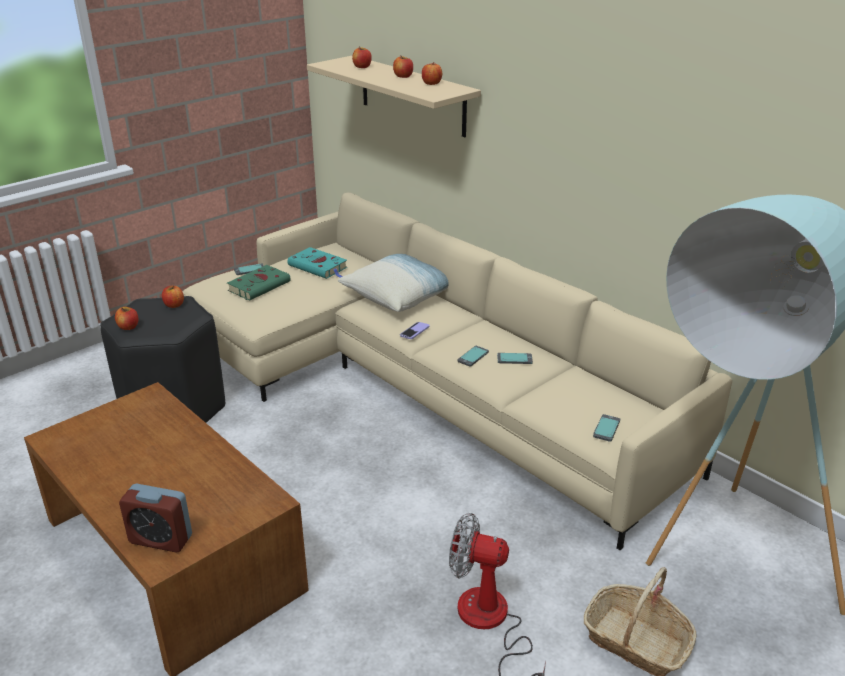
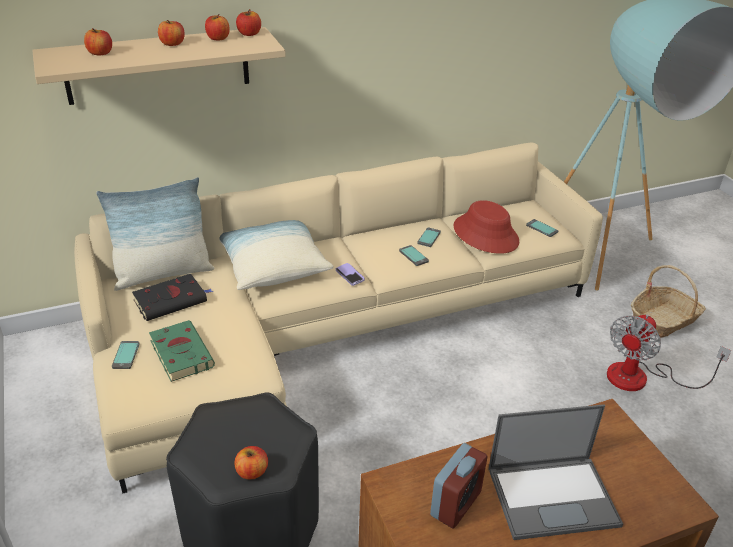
camera: 70 degrees left, 5 degrees up
(154, 478) = (554, 496): none -> laptop
(161, 539) = (653, 501): alarm clock -> alarm clock (455, 504)
(174, 305) = (220, 420): apple -> apple (249, 34)
(319, 267) = (172, 300): turquoise book -> black book
(354, 257) = (163, 274): none -> pillow
(555, 392) = (486, 234): none -> red hat

